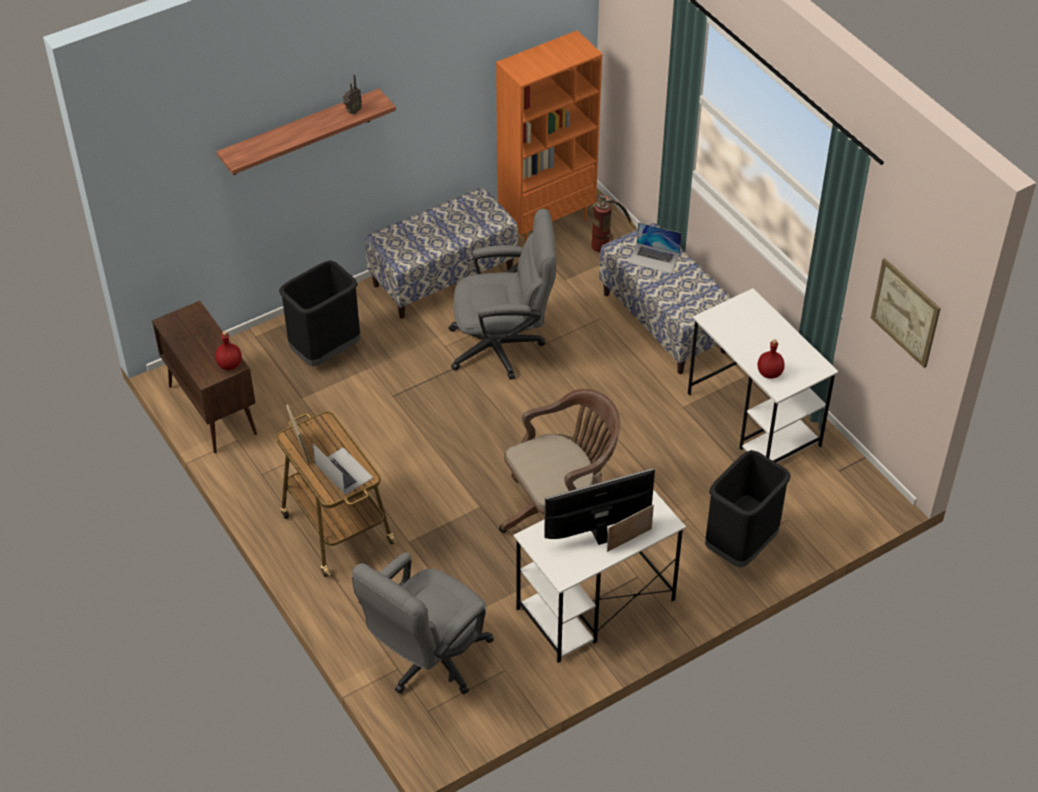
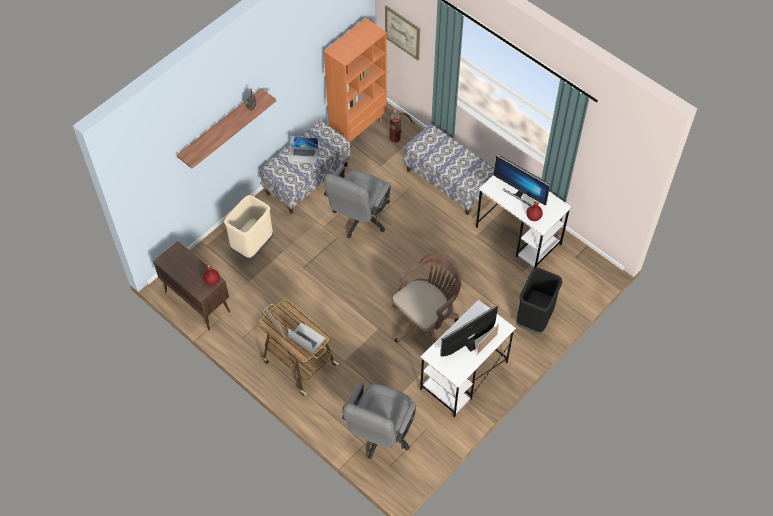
camera: 15 degrees left, 10 degrees up
(325, 351) = (252, 246): black trash can -> beige trash can
(504, 346) = (359, 219): grey office chair -> grey office chair turned 135 degrees clockwise
(654, 258) = (438, 148): laptop -> laptop (303, 155)
(757, 336) = (519, 194): none -> monitor
(905, 312) = (613, 174): picture -> picture (402, 32)

